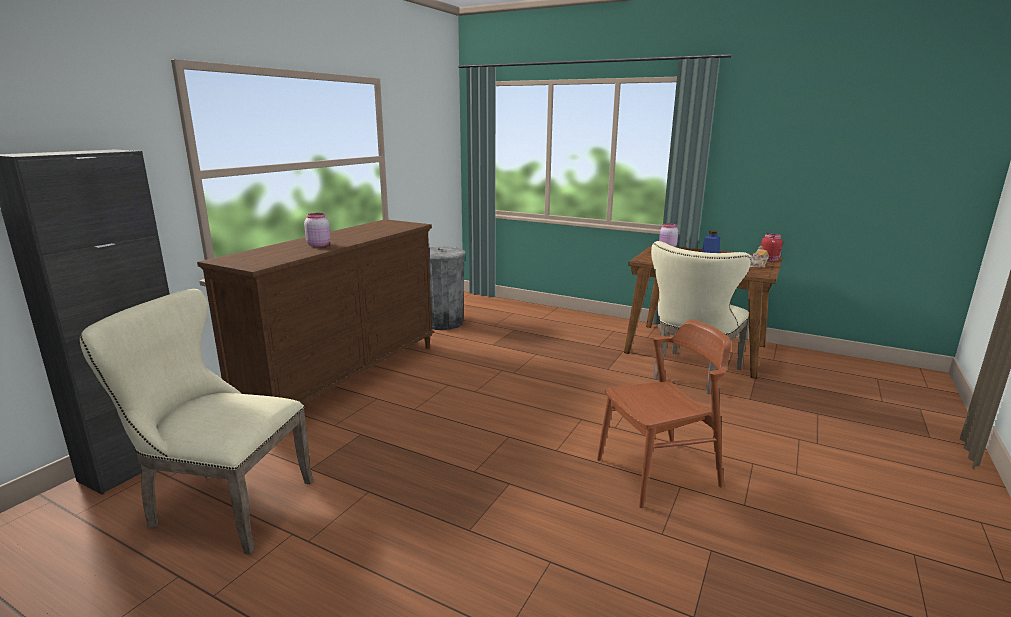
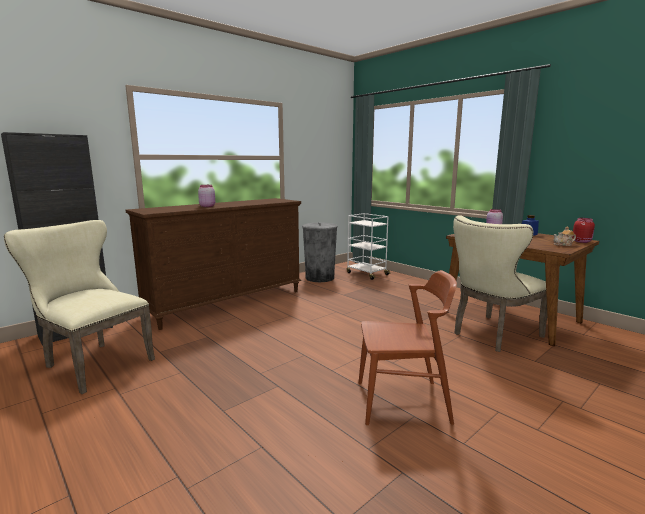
camera: 20 degrees right, 5 degrees down
(499, 310) = (366, 273): none -> white cart

